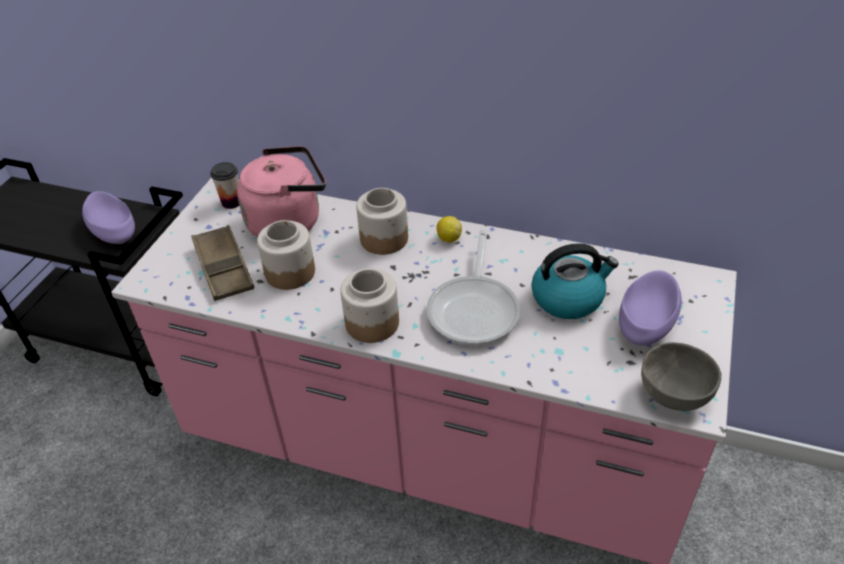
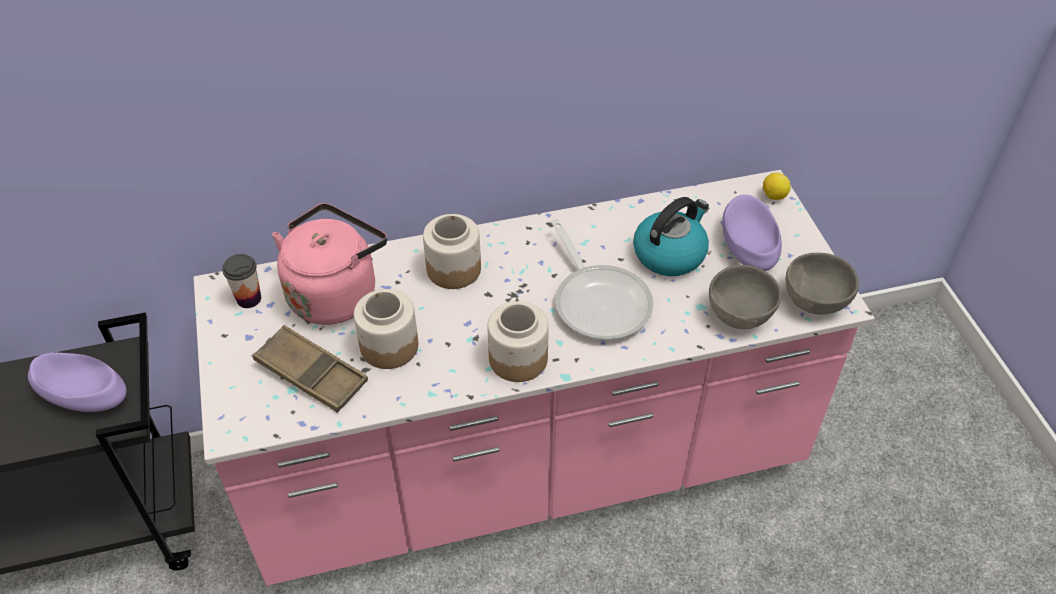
camera: 35 degrees left, 5 degrees up
(449, 238) = (516, 242): lemon -> lemon (773, 196)
(588, 373) = (738, 315): none -> grey bowl

